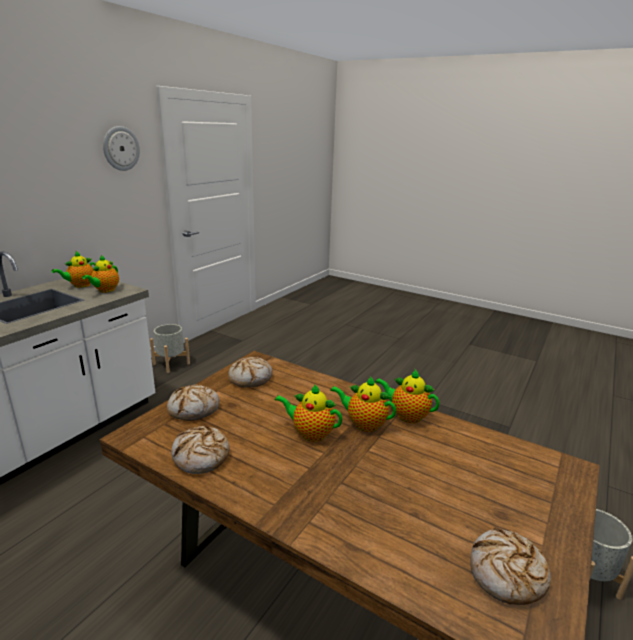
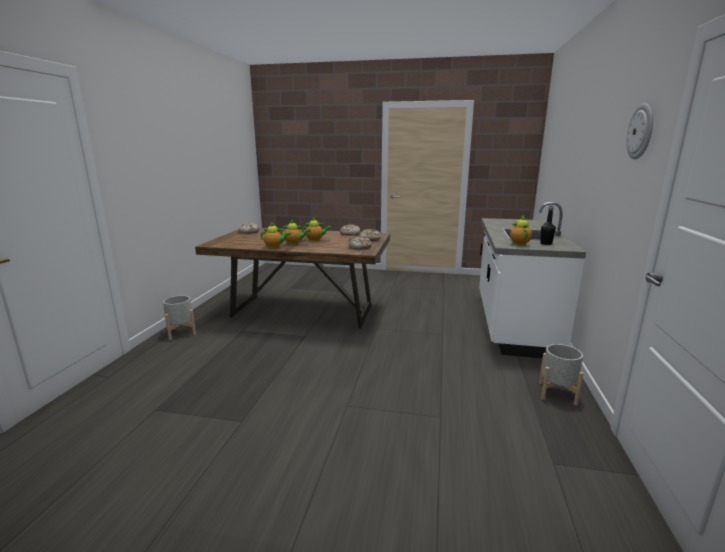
camera: 160 degrees right, 5 degrees down
(80, 285) = (546, 244): teapot -> black bottle

